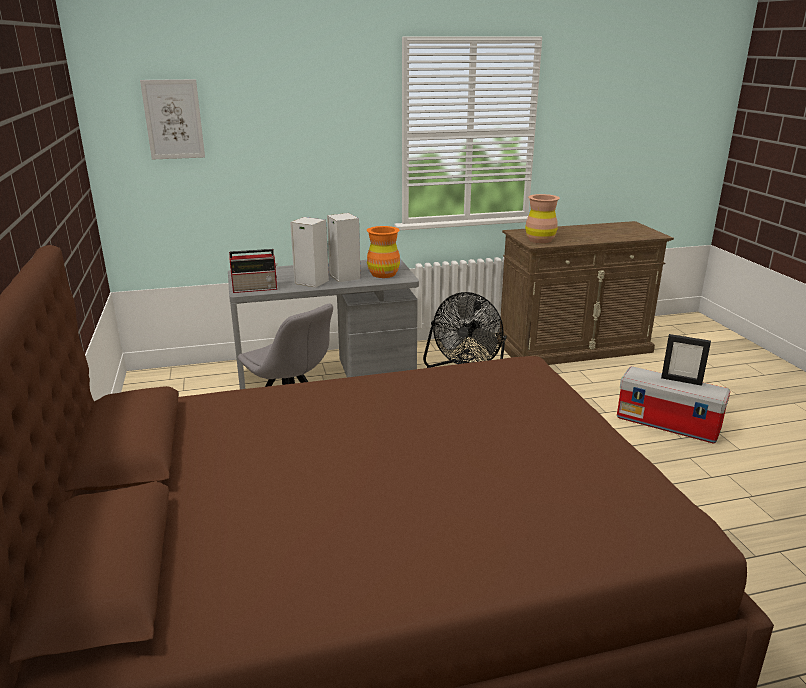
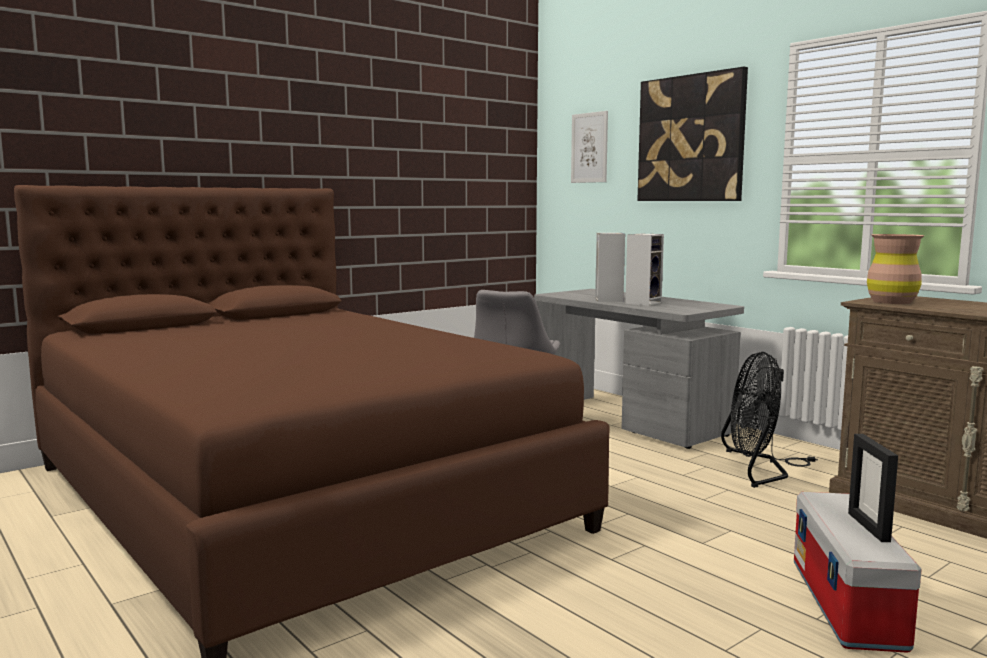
camera: 65 degrees right, 15 degrees down
(256, 288) = (563, 295): radio -> none
(309, 114) = (691, 138): none -> picture
(383, 274) = (678, 307): orange vase -> none

